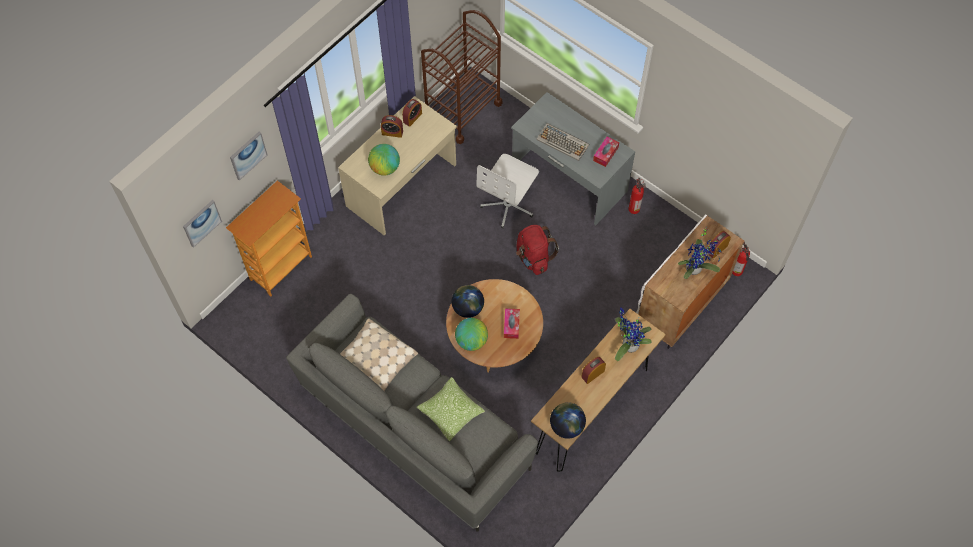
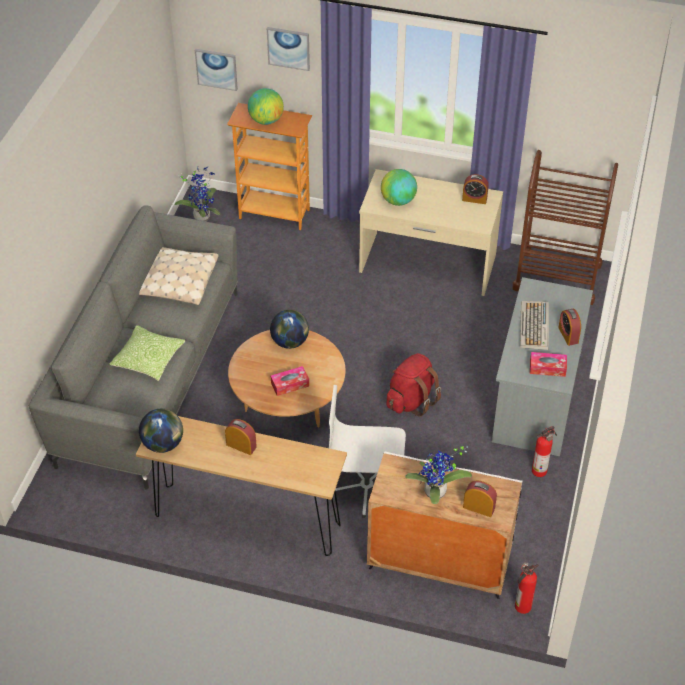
camera: 65 degrees right, 15 degrees down
(392, 132) = (445, 191): alarm clock -> alarm clock (568, 335)
(471, 341) = (252, 358): globe -> globe (266, 120)
(508, 205) = (464, 356): white office chair -> white office chair (367, 487)
(628, 344) = (297, 466): potted plant -> potted plant (202, 216)

